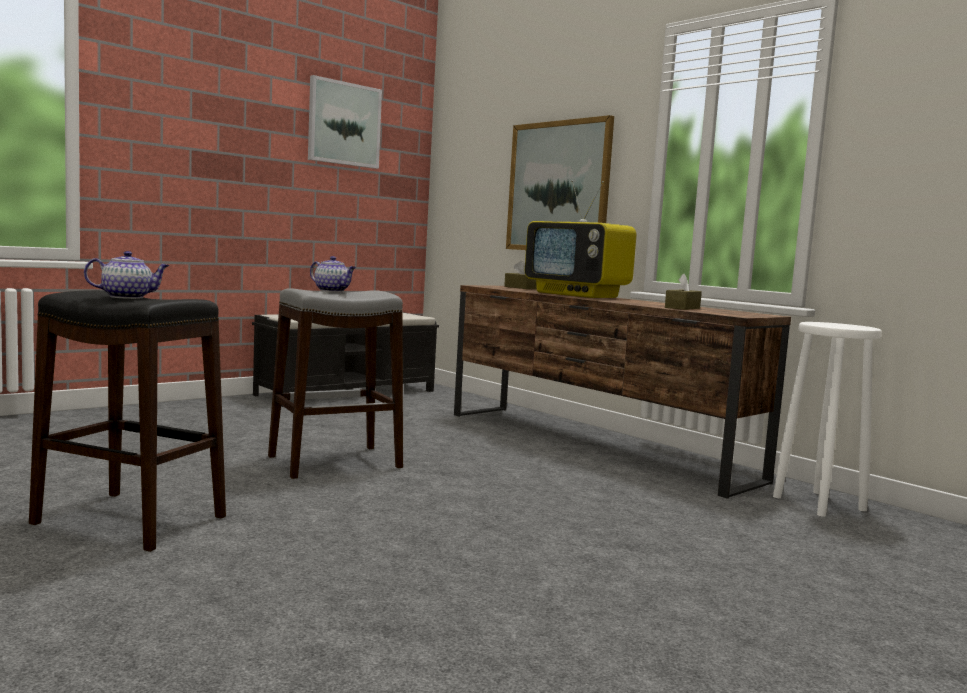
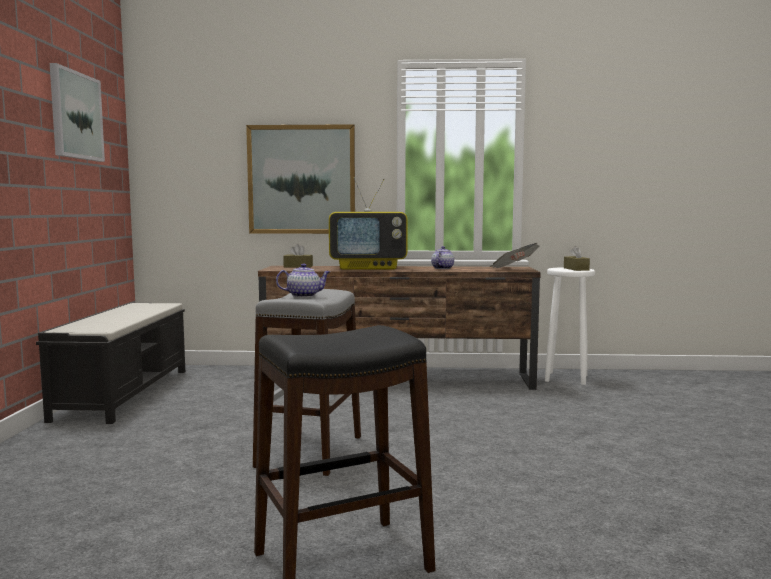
camera: 45 degrees left, 0 degrees up
(128, 297) = (346, 337): teapot -> teapot (442, 268)
(682, 308) = (476, 269): brown tissue box -> brown tissue box (576, 269)
(730, 313) = (513, 269): none -> newspaper

